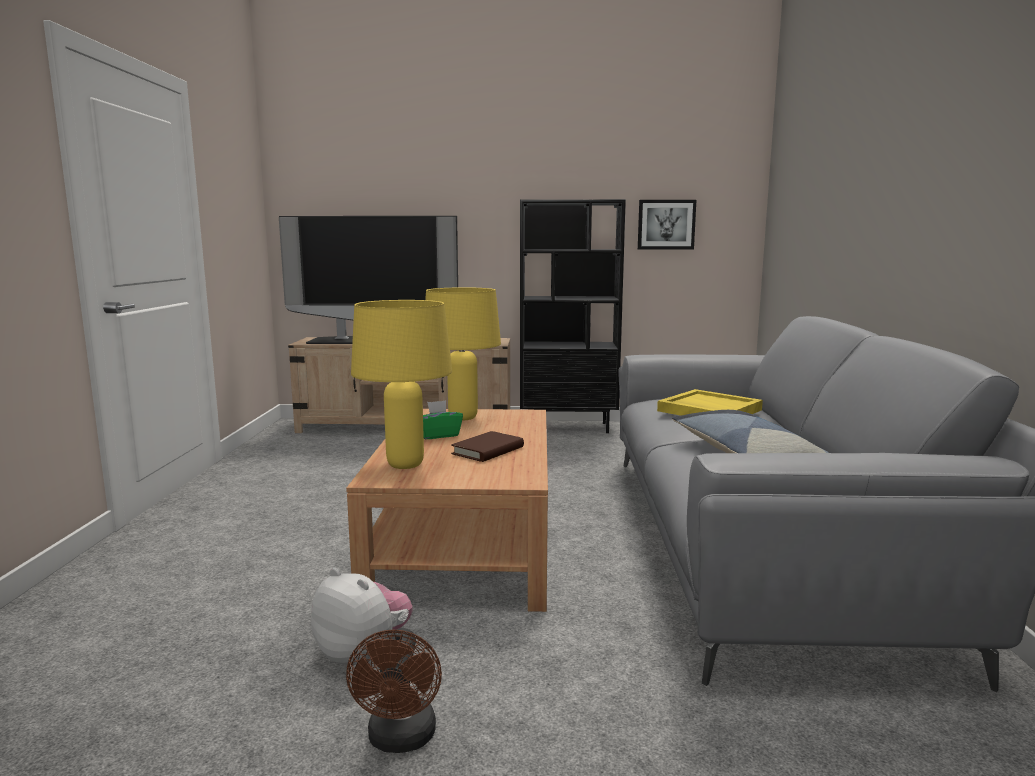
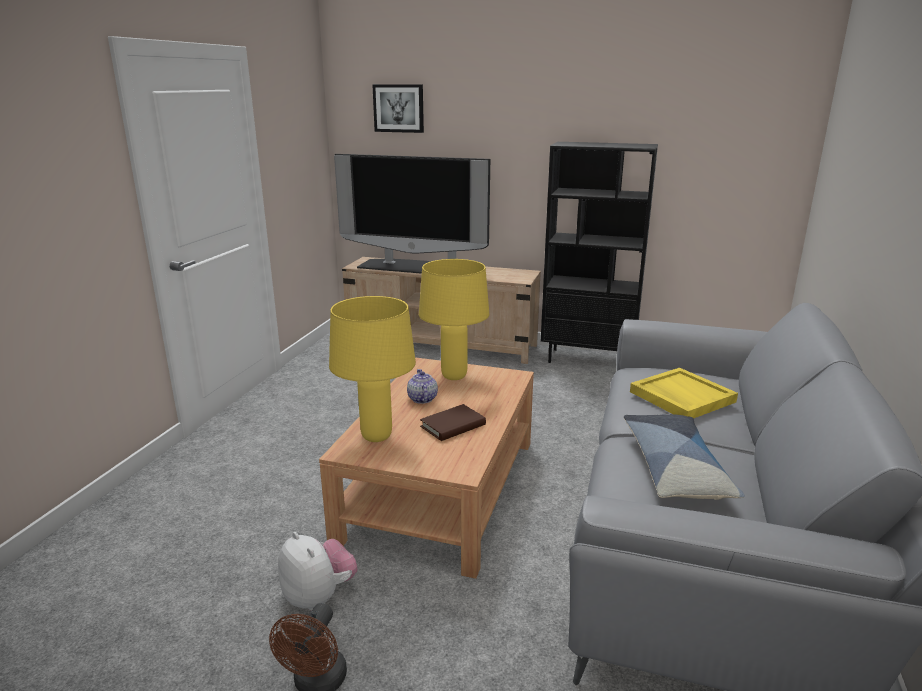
camera: 15 degrees right, 10 degrees up
(438, 435) = (422, 399): green tissue box -> teapot
(666, 224) = (706, 168): picture -> picture (398, 108)

